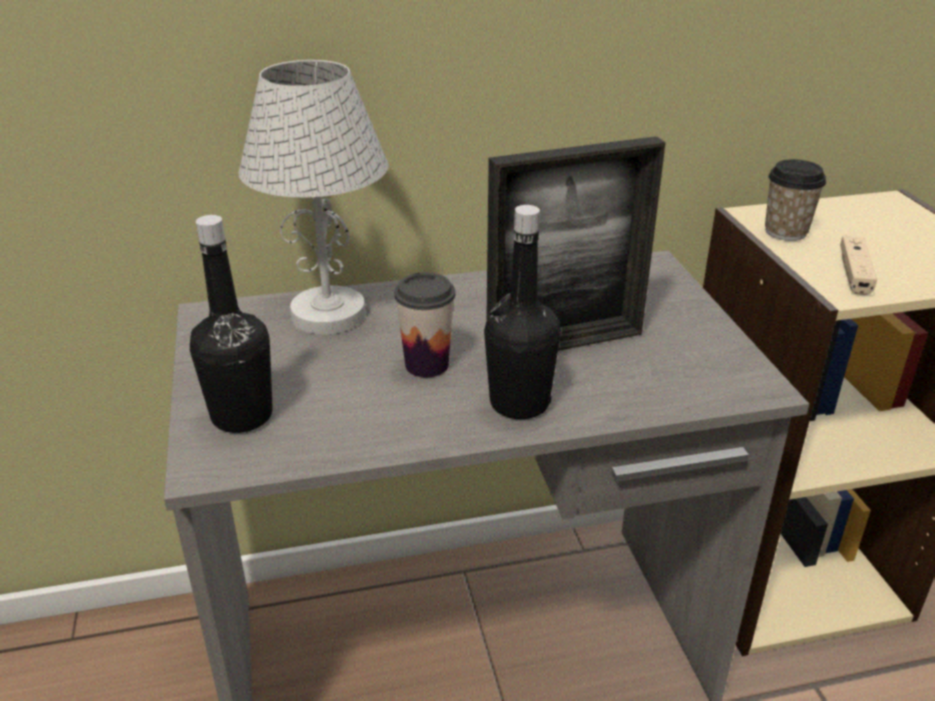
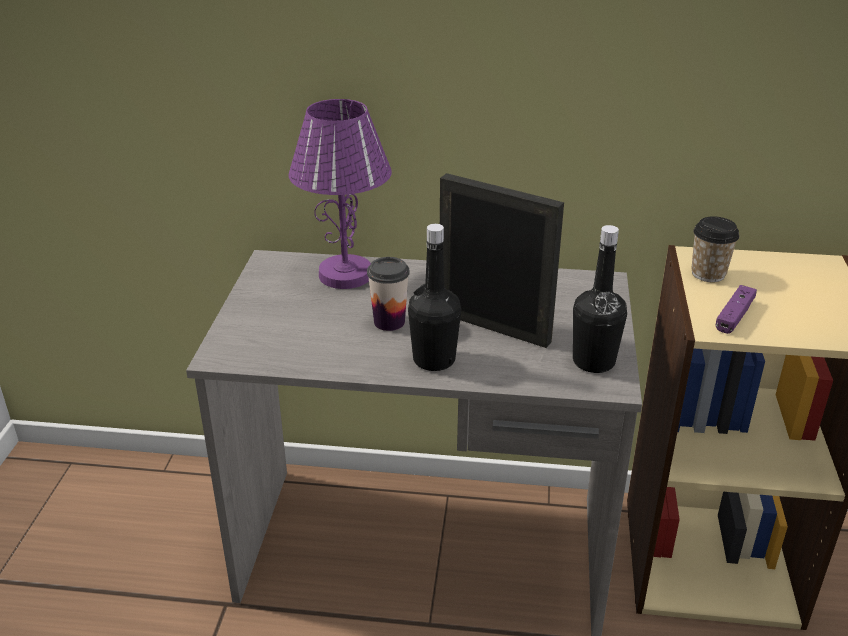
camera: 20 degrees right, 0 degrees up
(242, 416) = (255, 330): black bottle -> black bottle (593, 361)
(329, 314) = (346, 274): white table lamp -> purple table lamp
(565, 344) = (493, 327): picture frame -> picture frame turned 150 degrees counterclockwise
(854, 273) = (734, 316): beige game controller -> purple game controller

